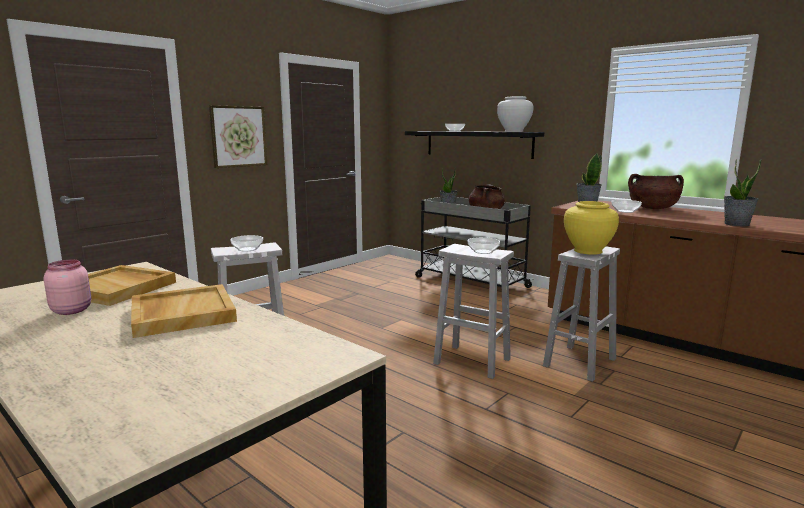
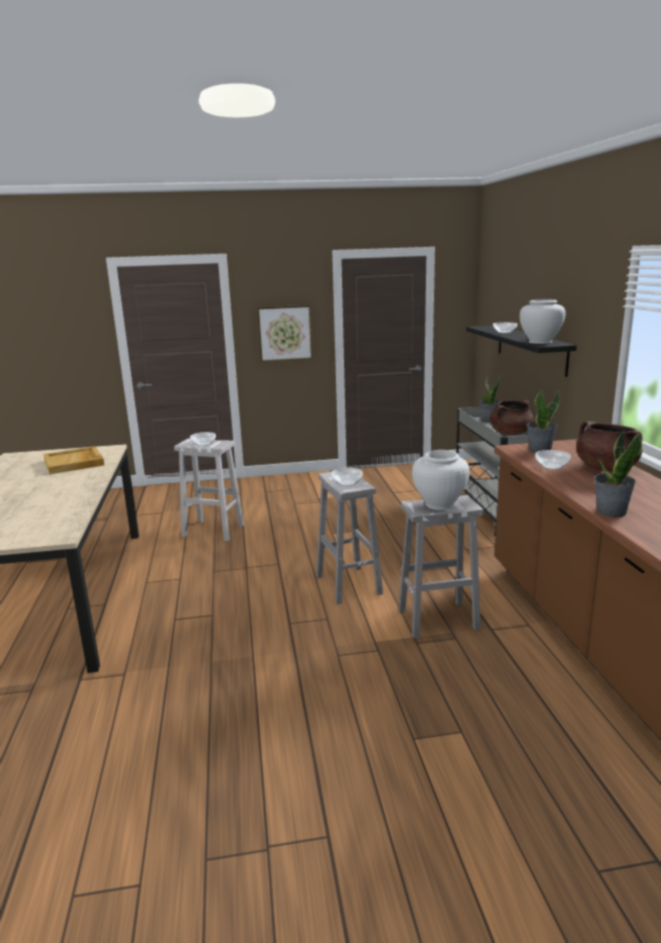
camera: 40 degrees right, 5 degrees up
(72, 310) = (32, 473): pink jar -> none
(182, 313) = (62, 488): beige tray -> none
(588, 251) = (439, 504): yellow vase -> white vase

